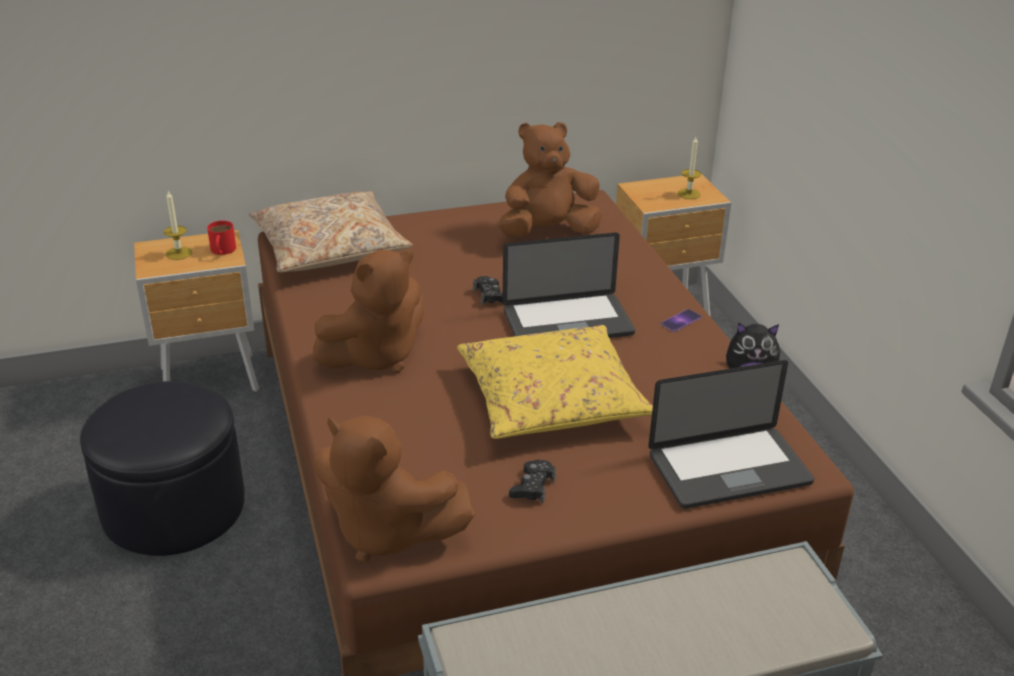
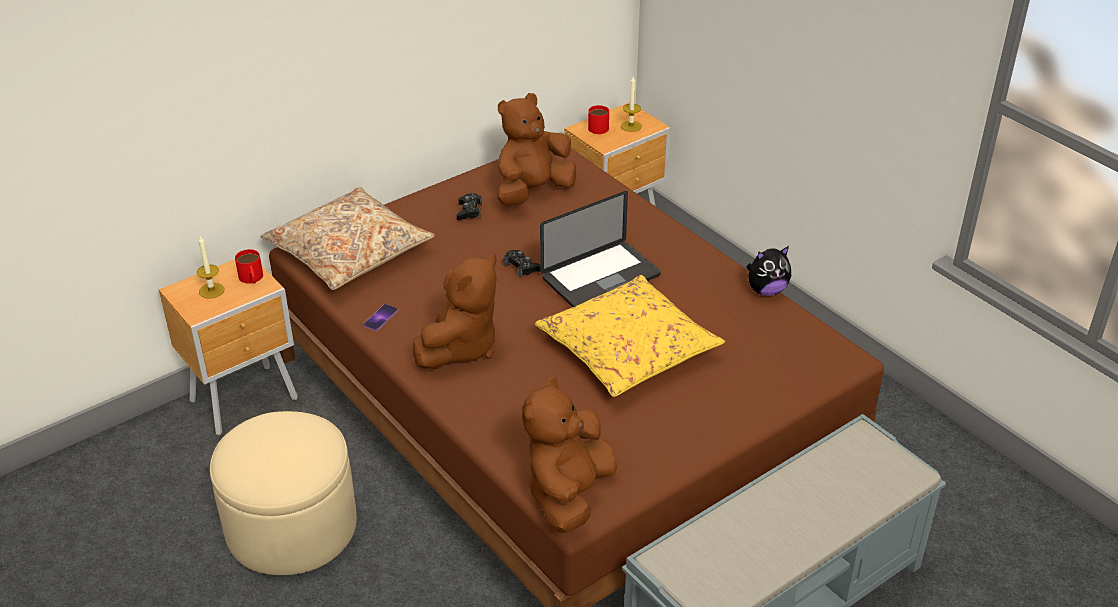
camera: 20 degrees left, 5 degrees up
(174, 507) = (291, 526): black ottoman -> beige ottoman
(386, 532) = (568, 494): brown plush toy -> brown plush toy turned 105 degrees clockwise
(532, 487) = (656, 427): black game controller -> black game controller (469, 211)
(653, 188) = (598, 126): none -> red mug
(681, 321) = (689, 253): phone -> phone (380, 317)
(729, 469) = (791, 373): laptop -> none

